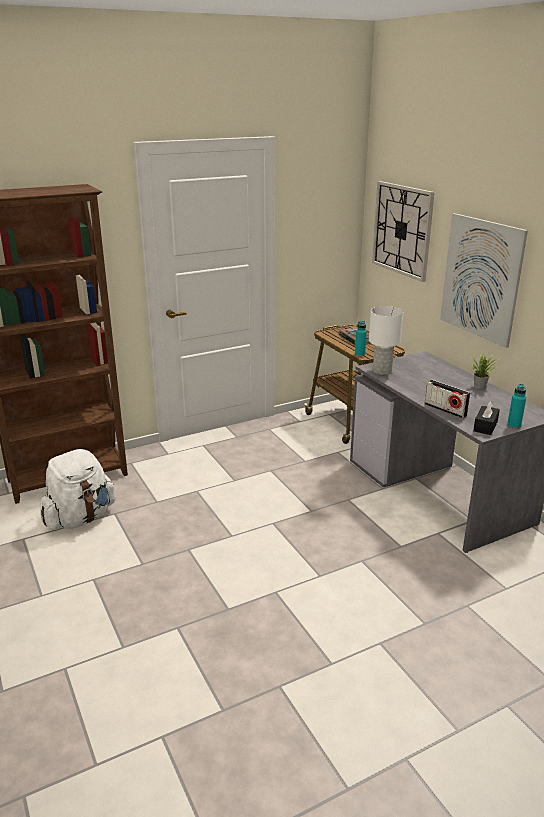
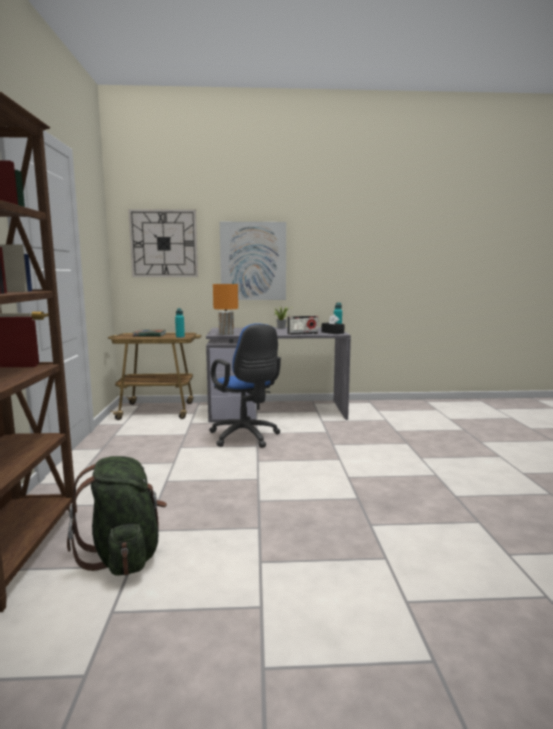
camera: 65 degrees left, 15 degrees down
(80, 518) = (124, 555): white backpack -> green backpack
(327, 497) = (246, 438): none -> blue office chair
(382, 371) = (225, 334): white table lamp -> orange table lamp

